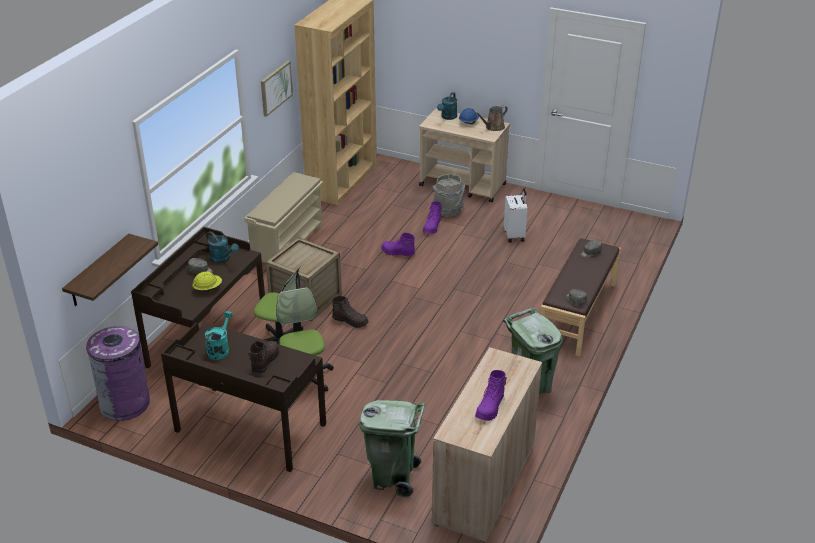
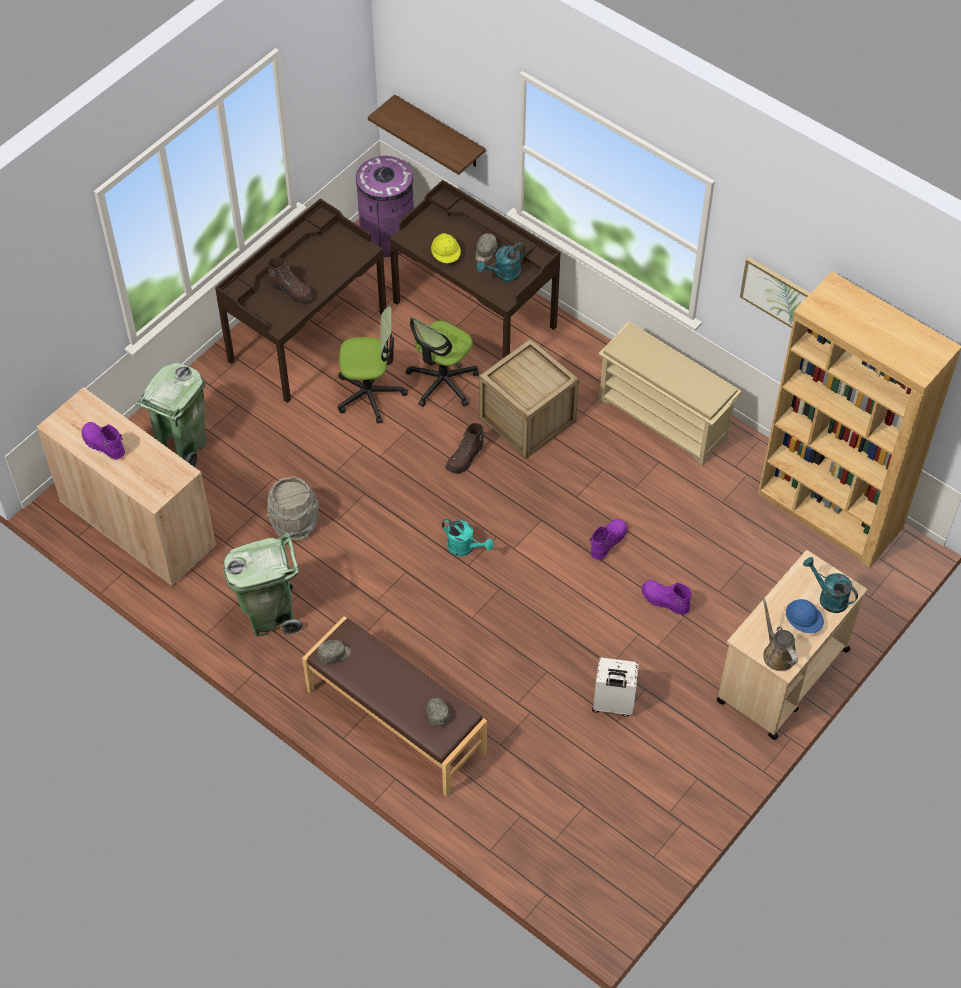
camera: 105 degrees right, 20 degrees up
(220, 349) = (328, 256): turquoise watering can -> turquoise watering can (465, 548)
(448, 210) = (708, 634): grey bucket -> grey bucket (294, 524)

